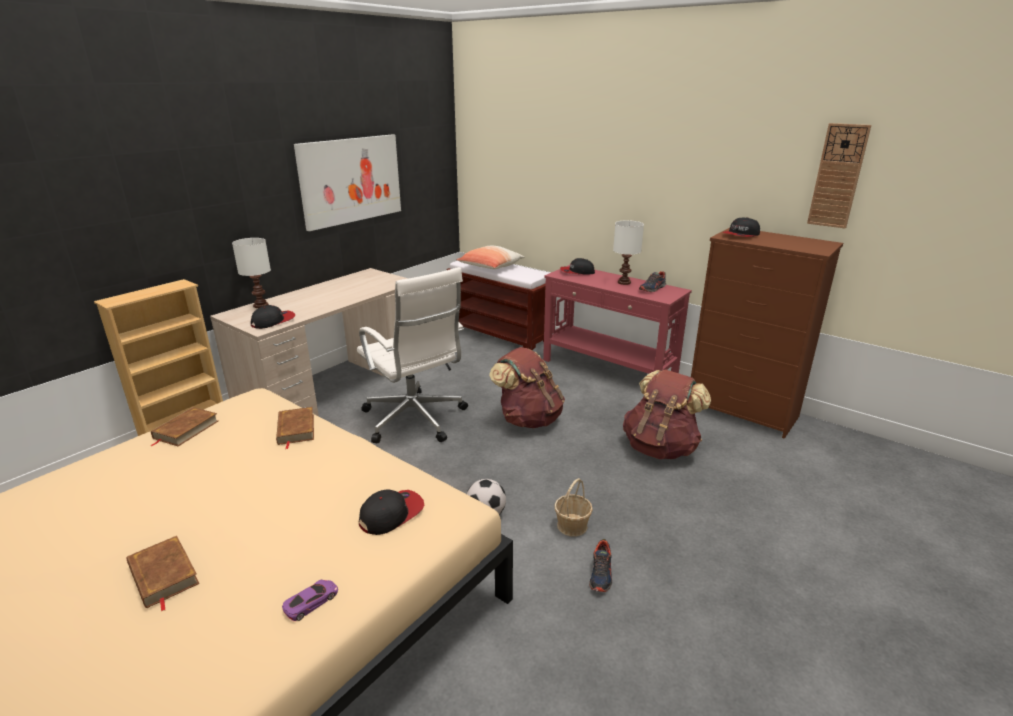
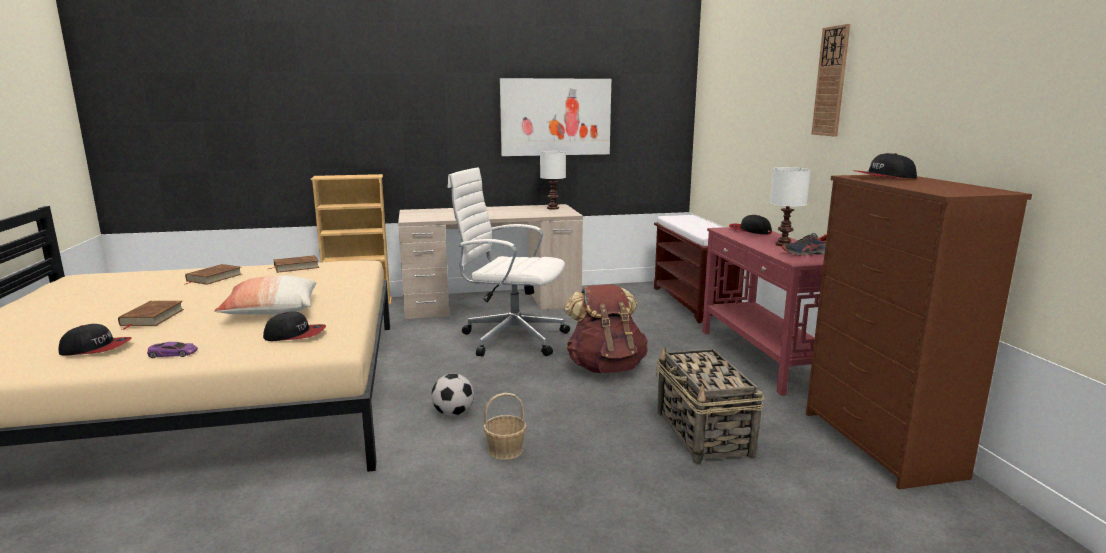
camera: 40 degrees right, 10 degrees down
(261, 305) = (440, 210): white table lamp -> white table lamp (553, 208)
(273, 321) = (426, 217): cap -> cap (96, 348)
(295, 429) = (345, 282): brown book -> brown book (214, 277)
(415, 420) = (511, 338): white office chair -> white office chair turned 105 degrees clockwise
(490, 267) = (687, 223): pillow -> pillow (271, 311)
(601, 574) = (467, 492): shoe -> none
(660, 448) = (704, 434): brown backpack -> basket
(837, 176) = (1031, 90): wall clock -> wall clock (831, 81)

